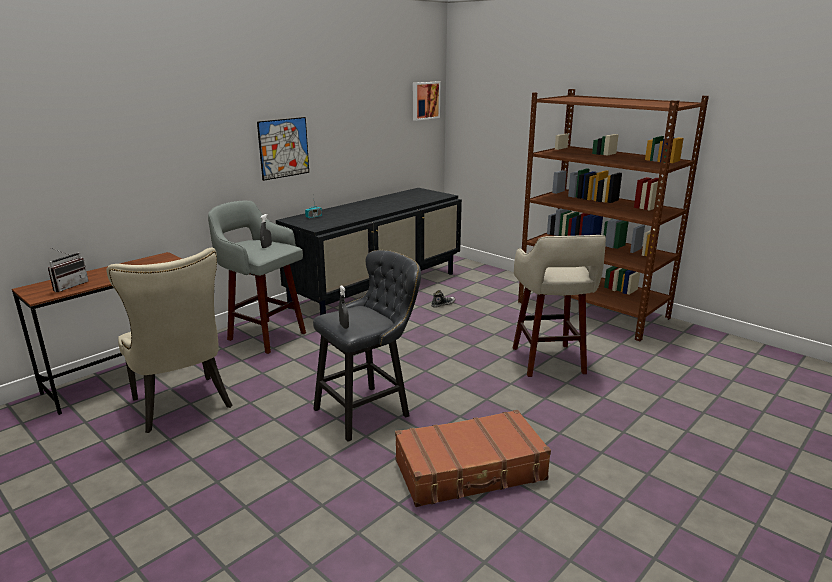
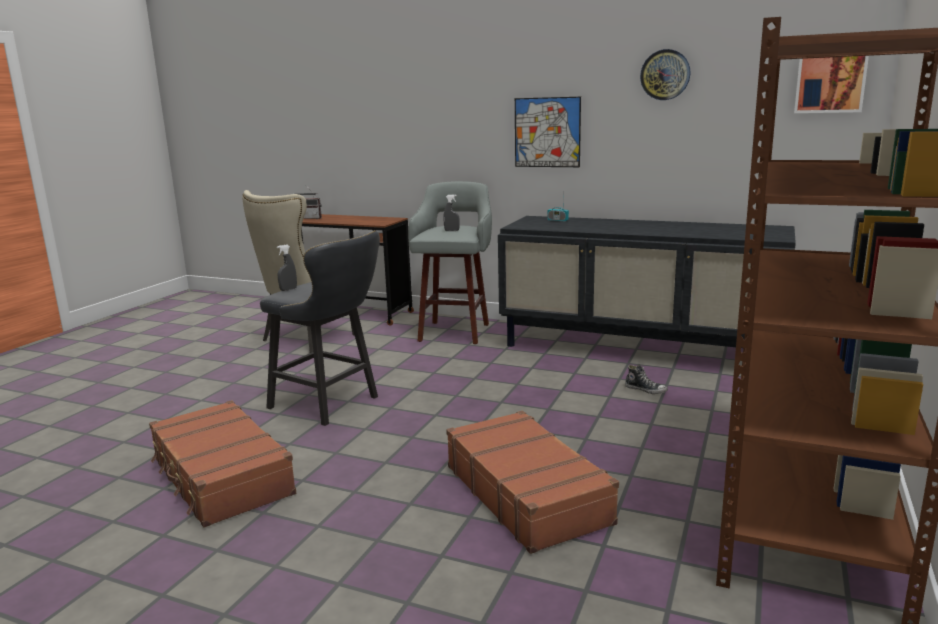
camera: 70 degrees right, 5 degrees down
(353, 98) = (665, 75): none -> wall clock
(548, 362) = (527, 493): beige stool -> brown suitcase

